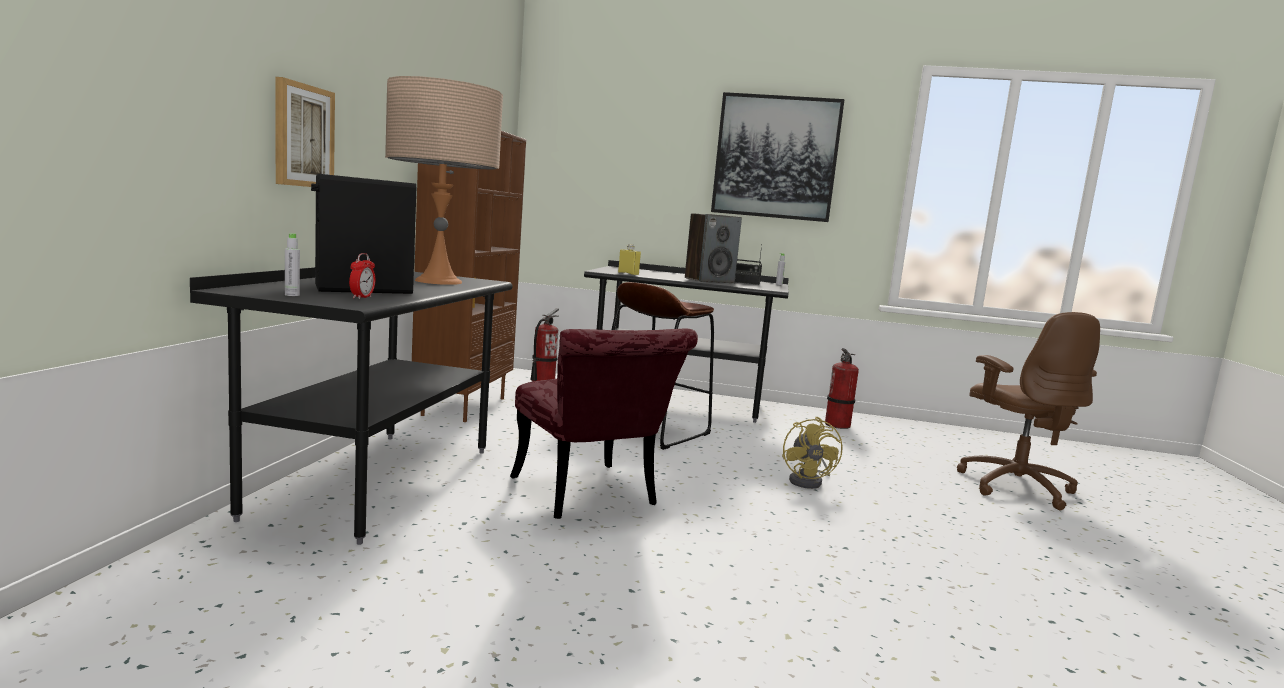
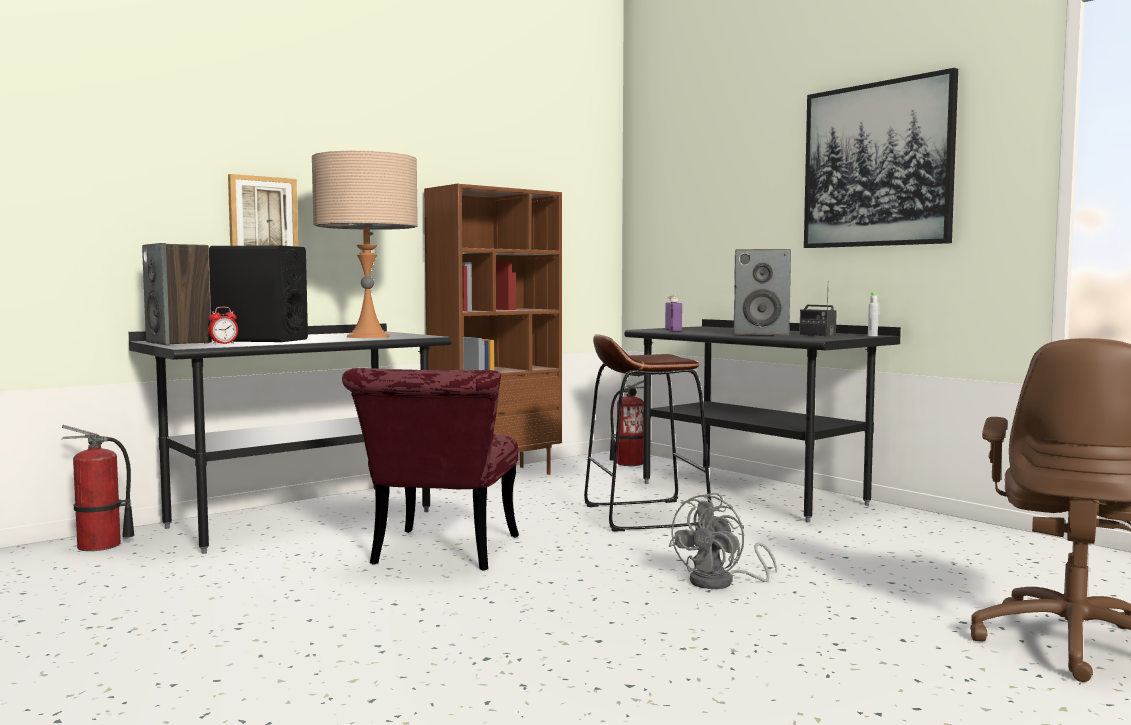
camera: 40 degrees right, 5 degrees down
(292, 295) = (179, 342): grey bottle -> speaker
(628, 273) = (673, 330): yellow bottle -> purple bottle
(809, 481) = (721, 582): yellow fan -> grey fan
(838, 425) = (939, 538): fire extinguisher -> fire extinguisher (100, 546)

